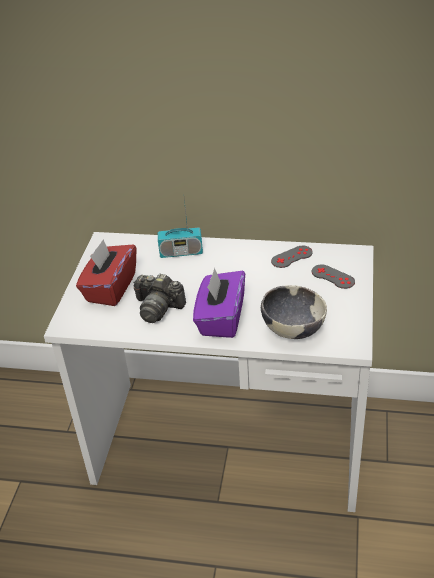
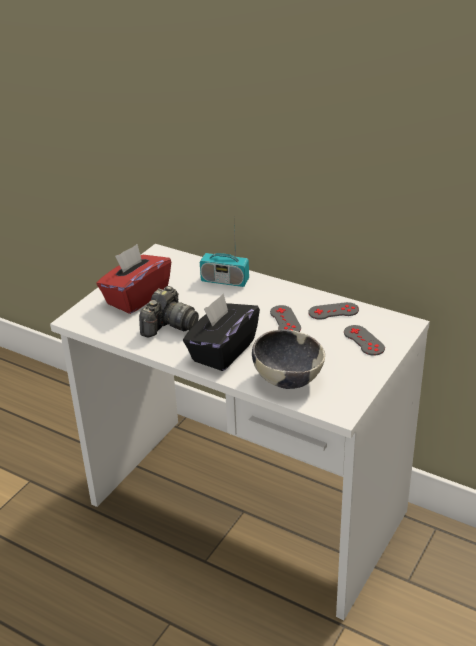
camera: 20 degrees right, 5 degrees down
(158, 308) = (169, 325): camera -> camera turned 105 degrees counterclockwise
(221, 319) = (222, 351): purple tissue box -> black tissue box
(257, 276) = (285, 320): none -> grey game controller

